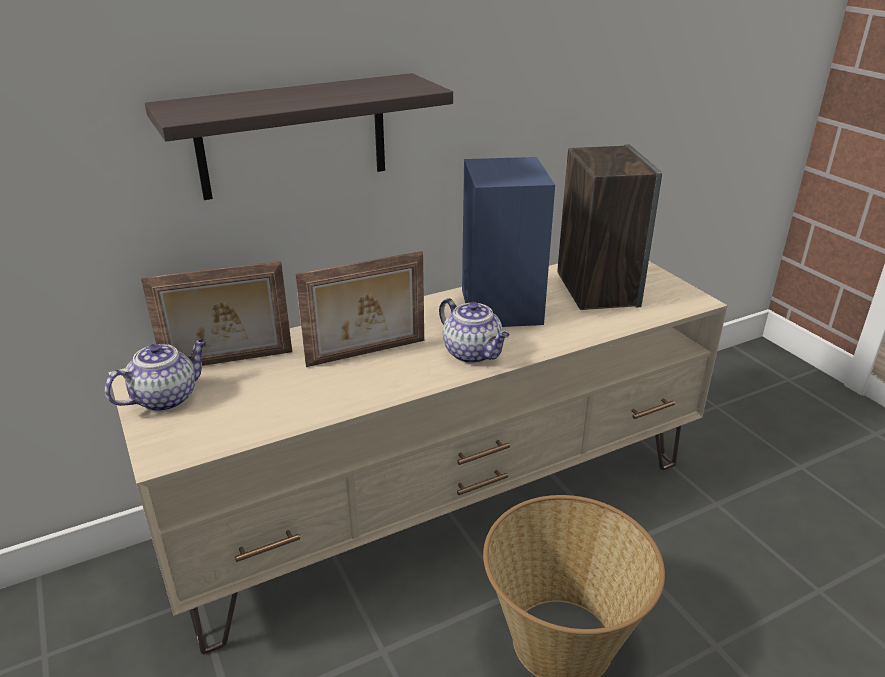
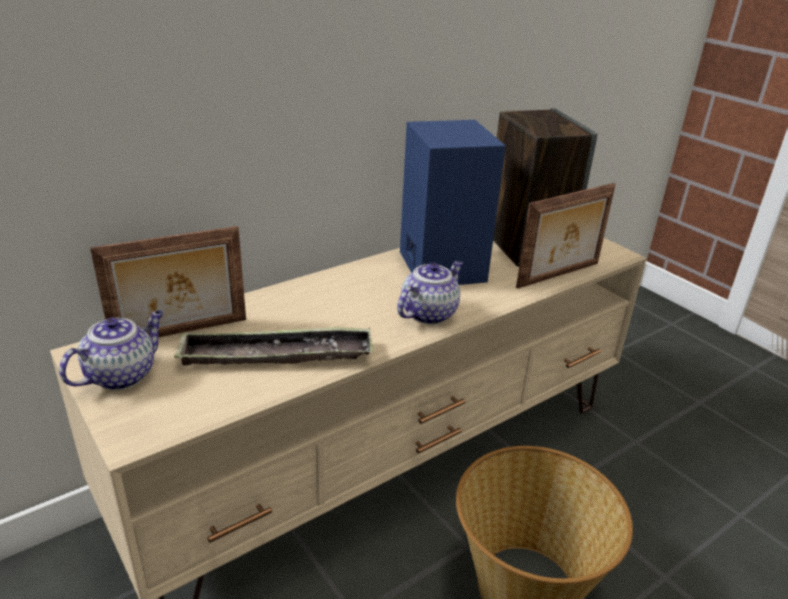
camera: 10 degrees left, 0 degrees up
(293, 136) = (243, 97): shelf -> none
(312, 387) = (276, 355): none -> tray
(367, 354) = (323, 318): picture frame -> picture frame (559, 276)
(473, 353) = (429, 313): teapot -> teapot turned 90 degrees counterclockwise

